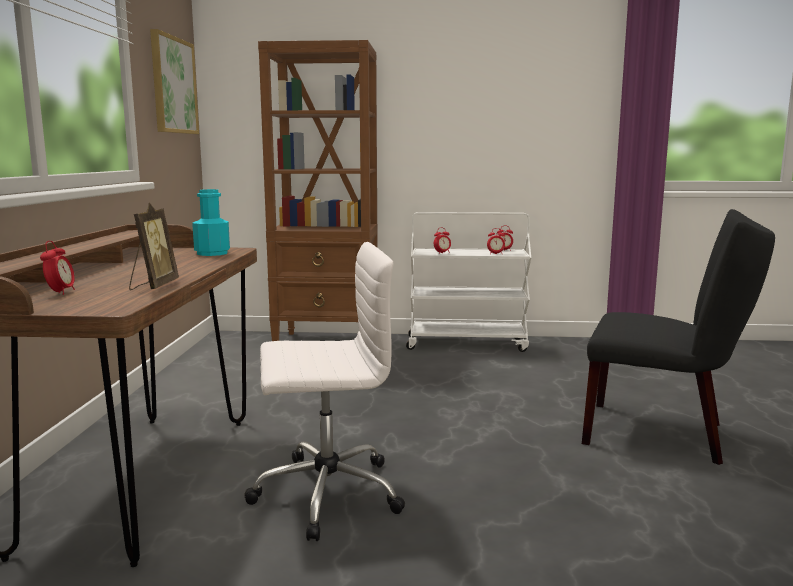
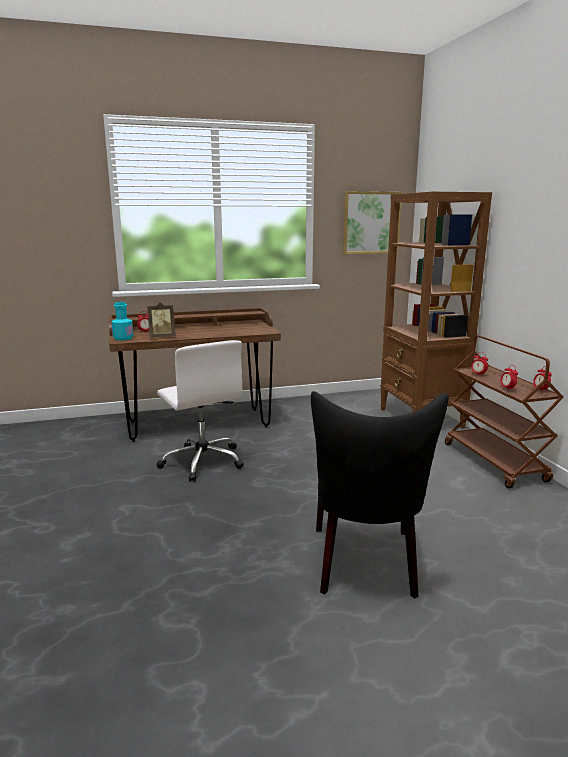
camera: 70 degrees right, 5 degrees up
(212, 253) = (252, 330): turquoise bottle -> turquoise bottle (123, 338)
(467, 343) = (494, 462): white cart -> brown cart

